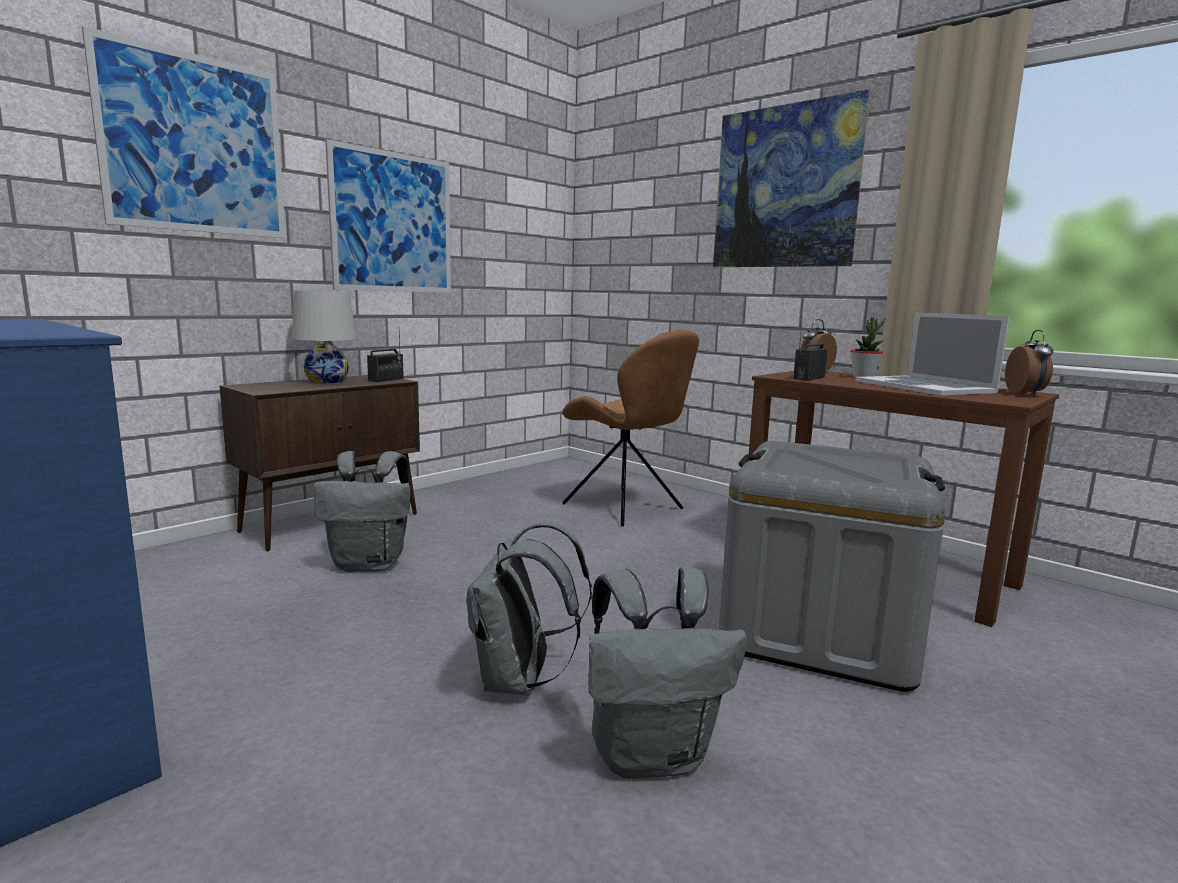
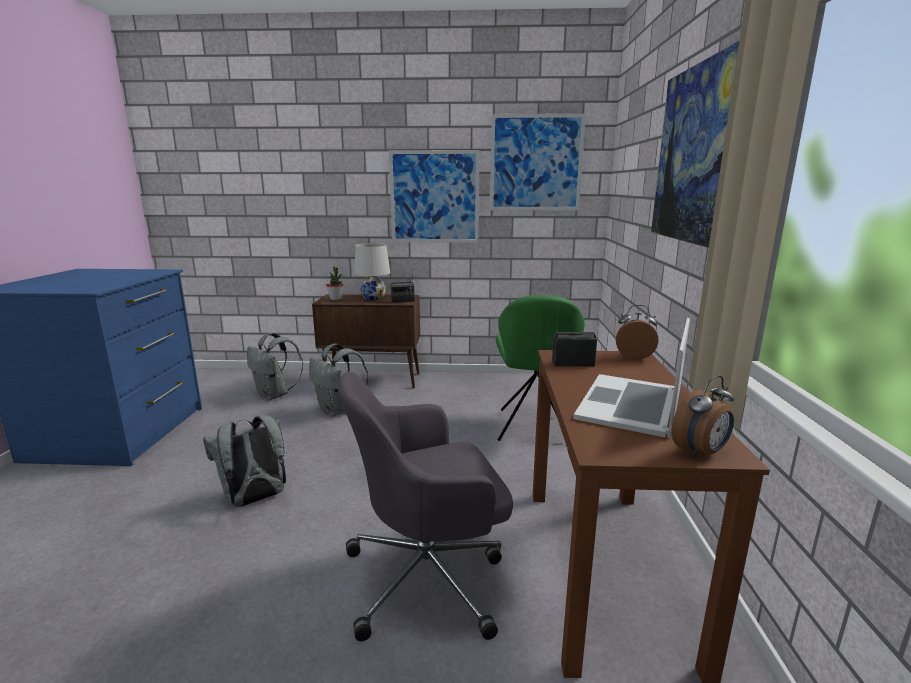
camera: 50 degrees right, 5 degrees up
(194, 144) = (317, 166): picture -> picture (536, 163)
(625, 508) = (534, 428): brown chair -> green chair
(651, 755) = (212, 566): grey backpack -> grey backpack (275, 395)
(819, 631) = (429, 577): grey storage box -> grey office chair
(863, 377) = (641, 376): potted plant -> potted plant (336, 299)

